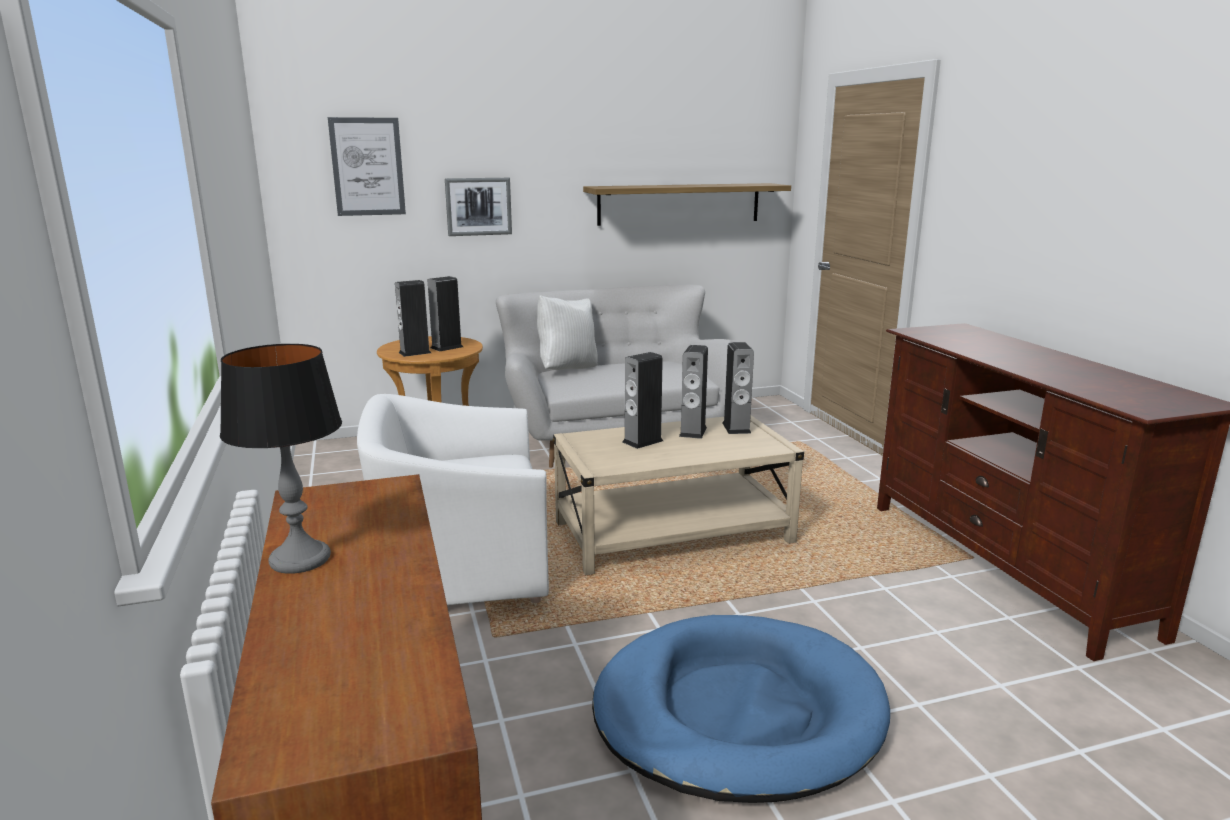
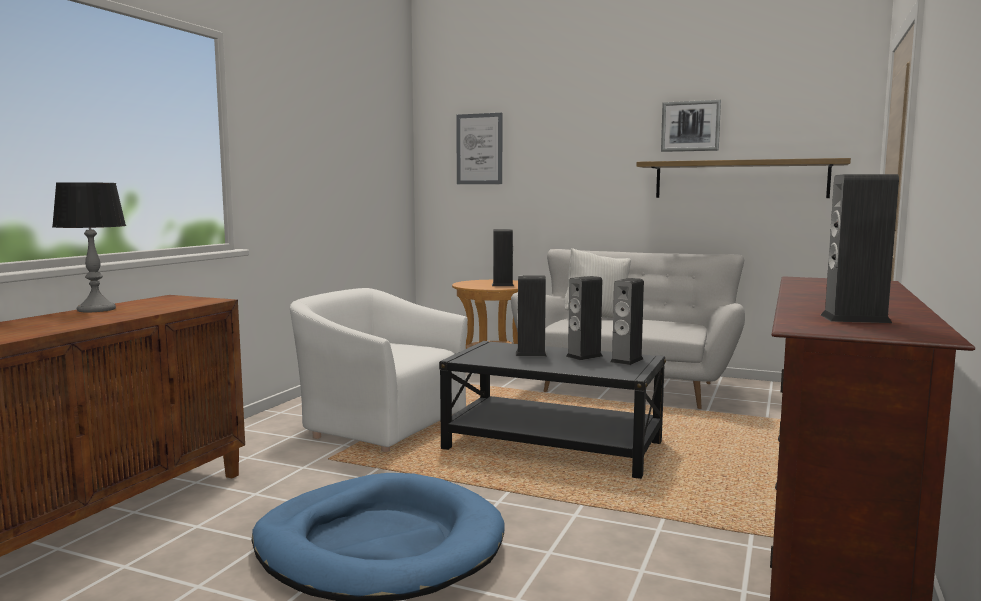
camera: 40 degrees right, 10 degrees down
(415, 352) = (475, 285): speaker -> speaker (855, 319)
(478, 206) = (556, 179): picture -> picture (690, 126)
(673, 533) = (553, 446): beige coffee table -> black coffee table

